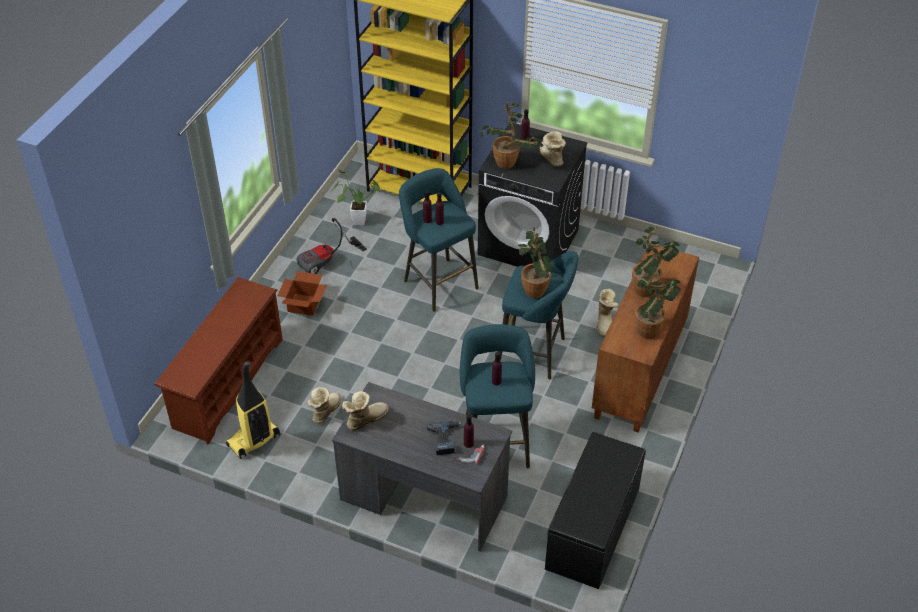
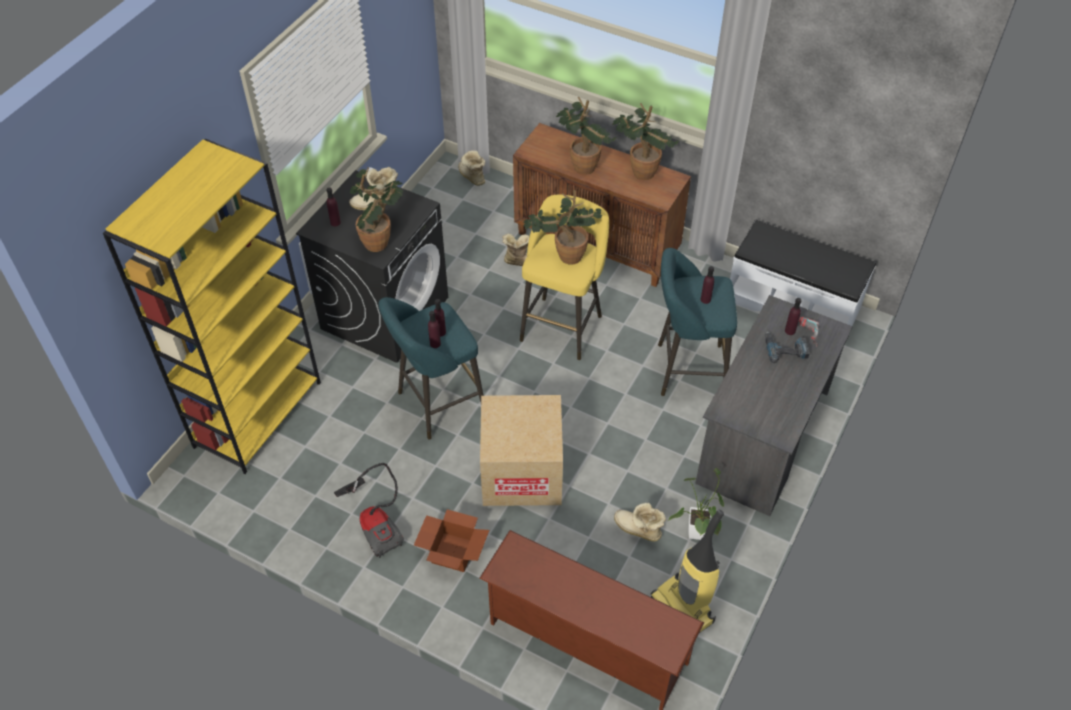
camera: 85 degrees left, 5 degrees up
(356, 221) = (304, 488): potted plant -> potted plant (696, 537)
(365, 419) = (760, 420): boot -> boot (471, 177)
(377, 337) = (522, 472): none -> cardboard box
(535, 353) = (563, 324): turquoise stool -> yellow stool
(593, 529) = (793, 303): black bench -> white bench

